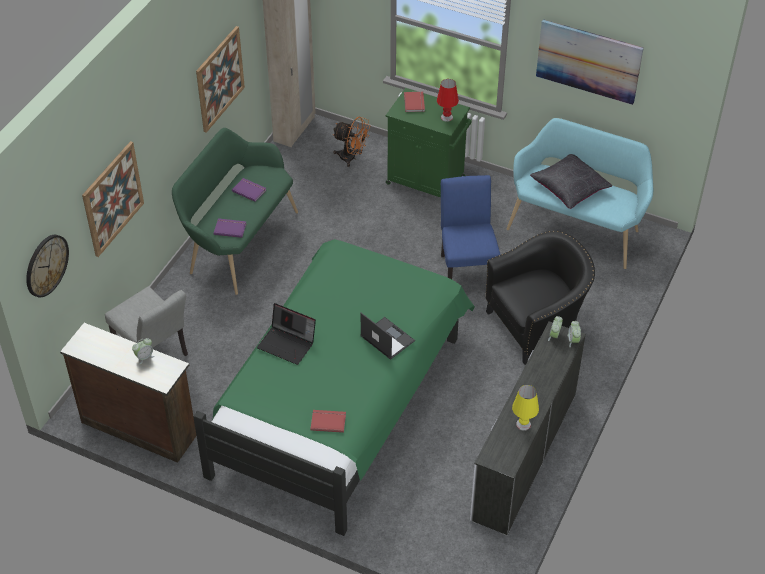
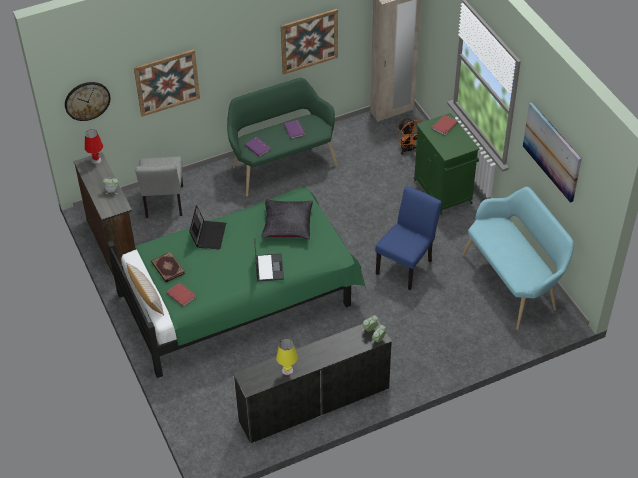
camera: 40 degrees right, 0 degrees up
(283, 404) = (167, 268): none -> book
(288, 344) = (208, 235): laptop -> laptop turned 150 degrees counterclockwise
(292, 447) = (147, 297): none -> beige pillow
(447, 117) = (455, 147): red table lamp -> red table lamp (96, 160)
(537, 326) = (413, 329): black armchair -> none
(570, 188) = (507, 245): black pillow -> black pillow (287, 225)

